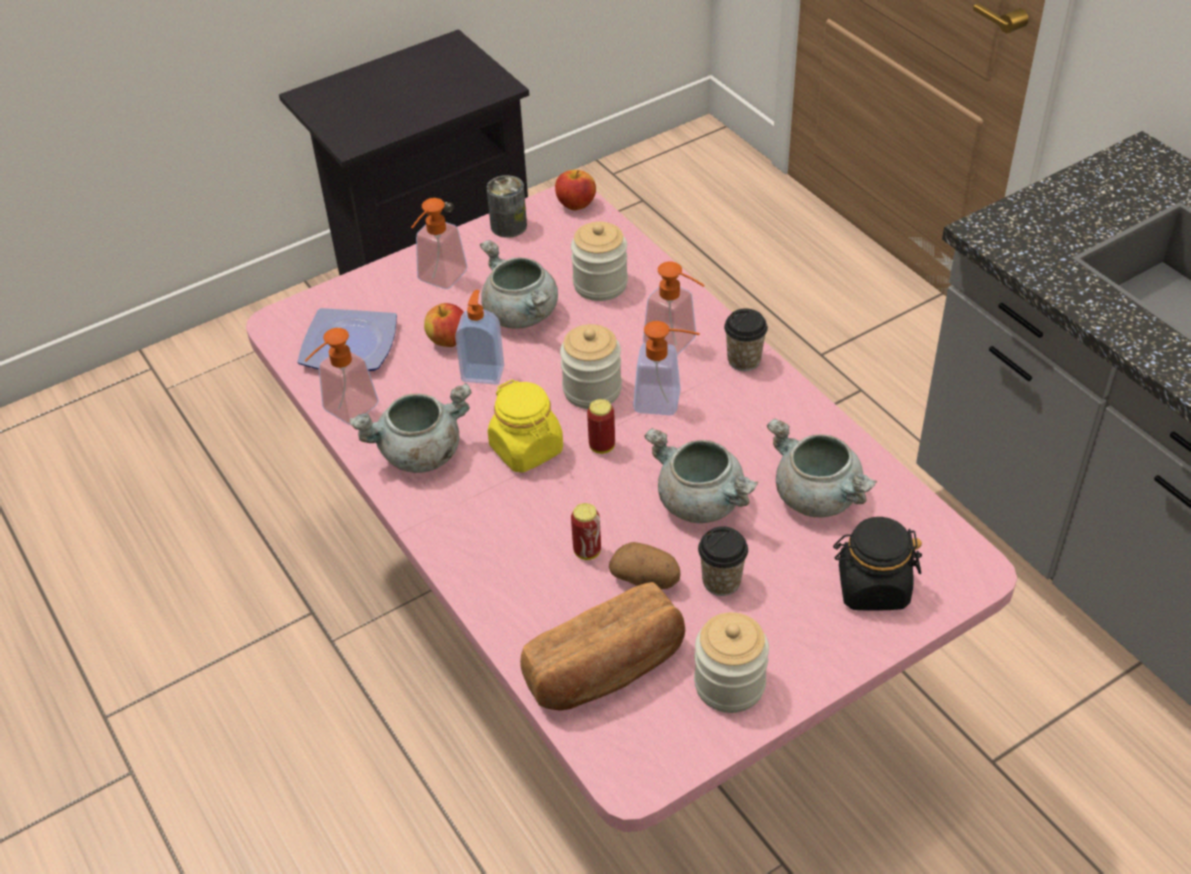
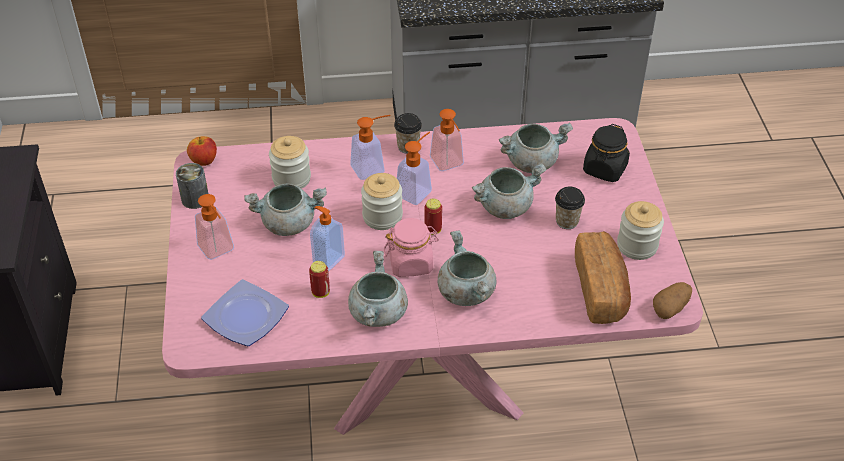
camera: 65 degrees left, 0 degrees up
(344, 412) = (310, 339): soap dispenser -> soap dispenser (449, 165)
(448, 341) = (283, 266): apple -> none
(508, 522) = (465, 292): none -> grey cooking pot
(527, 449) = (411, 263): yellow jar -> pink jar
(587, 551) = (510, 266): can -> can (320, 292)
(646, 579) = (547, 250): potato -> potato (670, 308)

